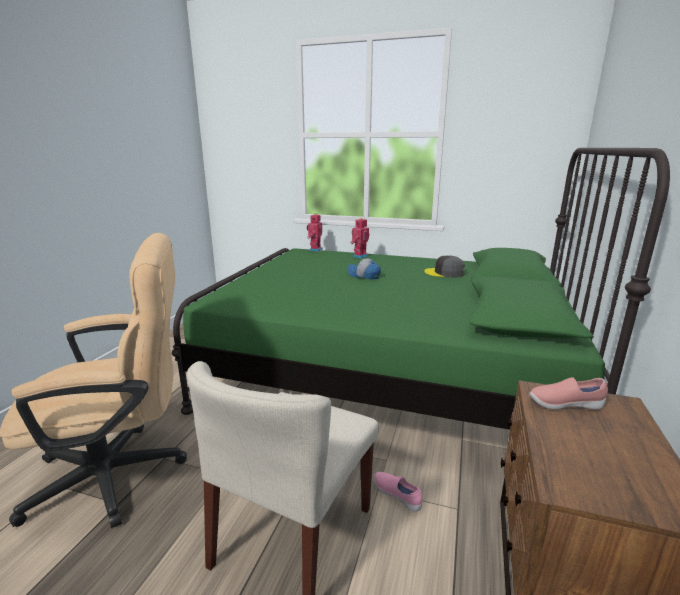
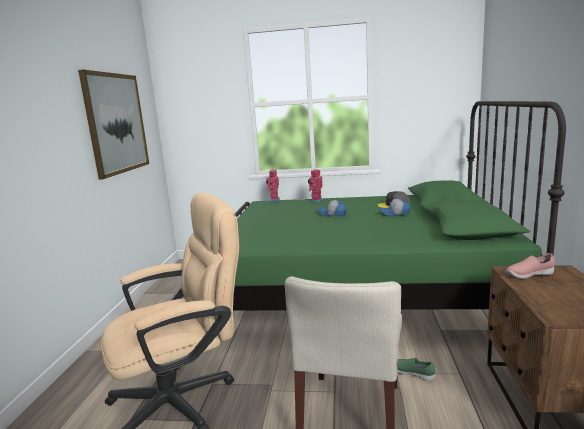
camera: 10 degrees left, 5 degrees down
(134, 144) = (116, 123): none -> picture
(397, 495) = (412, 373): pink shoe -> green shoe
(437, 284) = (394, 214): none -> cap

